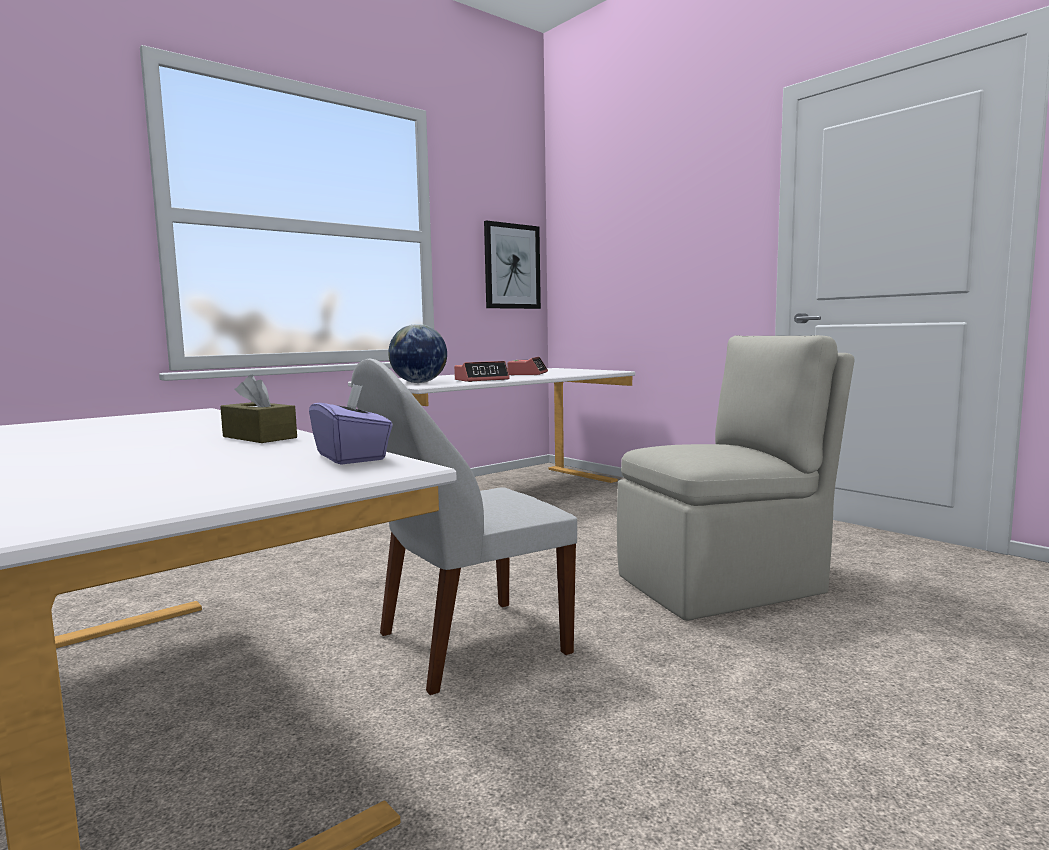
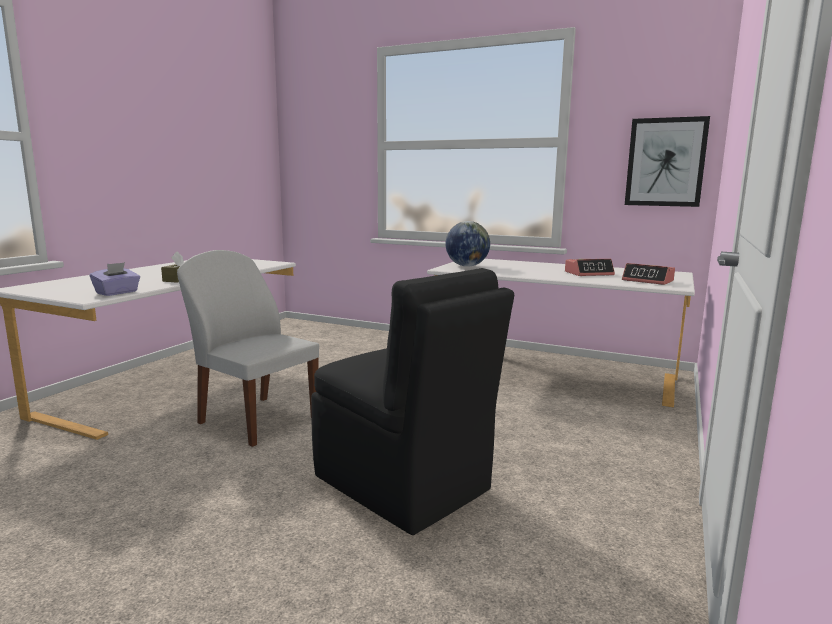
camera: 65 degrees right, 5 degrees up
(482, 380) = (507, 272): alarm clock -> alarm clock (648, 281)
(724, 584) = (404, 485): beige chair -> black chair

